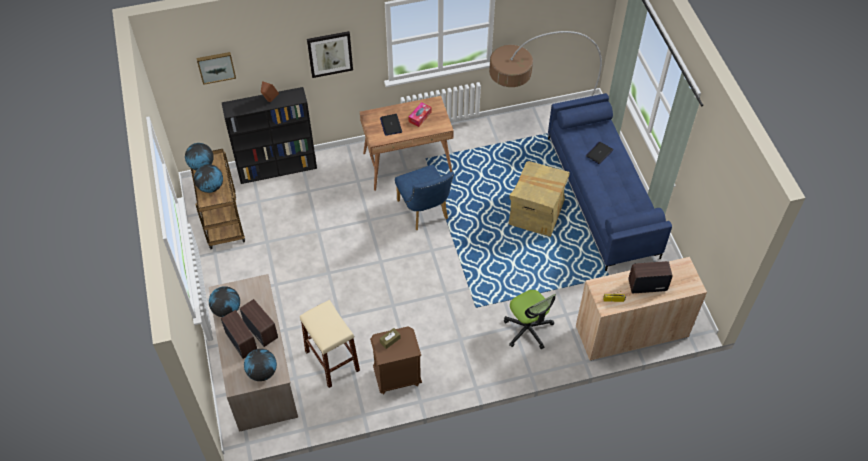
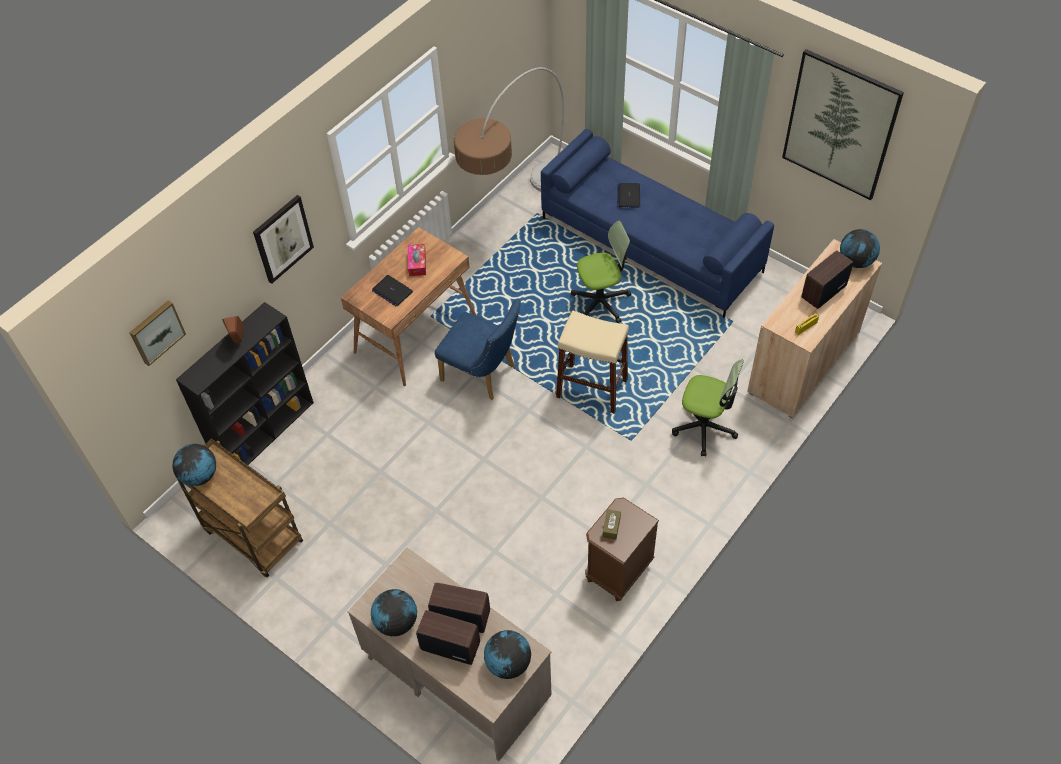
camera: 35 degrees left, 0 degrees up
(211, 187) = (236, 494): globe -> globe (856, 261)
(332, 361) = (531, 604): beige stool -> beige stool (592, 388)
(536, 212) = (601, 302): cardboard box -> office chair
(723, 177) = (840, 125): none -> picture

